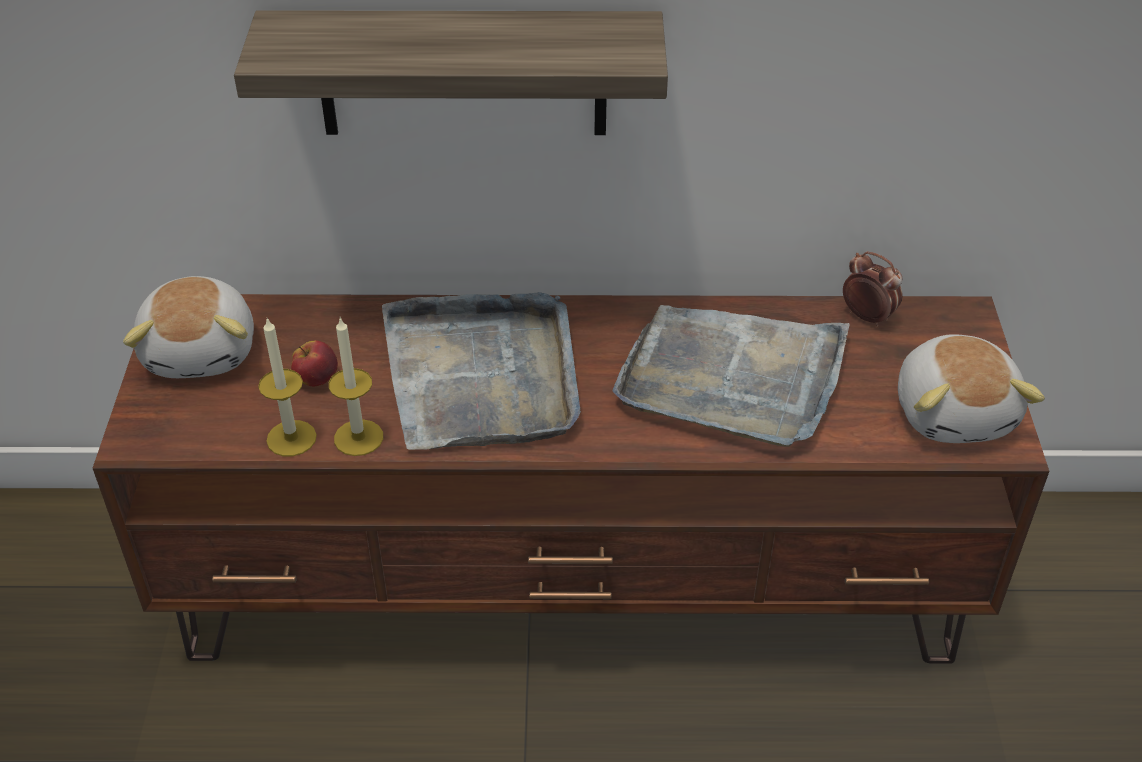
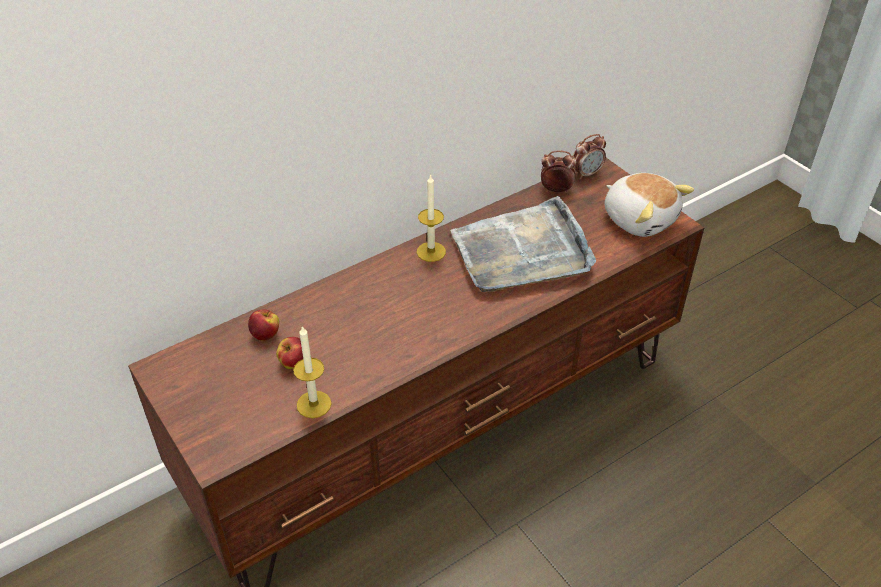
camera: 35 degrees left, 0 degrees up
(203, 350) = (201, 382): plush toy -> none
(319, 330) = (265, 335): none -> apple
(358, 437) = (354, 383): candle -> candle (431, 252)
(462, 73) = (317, 126): shelf -> none
(482, 375) = (390, 314): grey tray -> none
(937, 314) = (586, 174): none -> alarm clock

